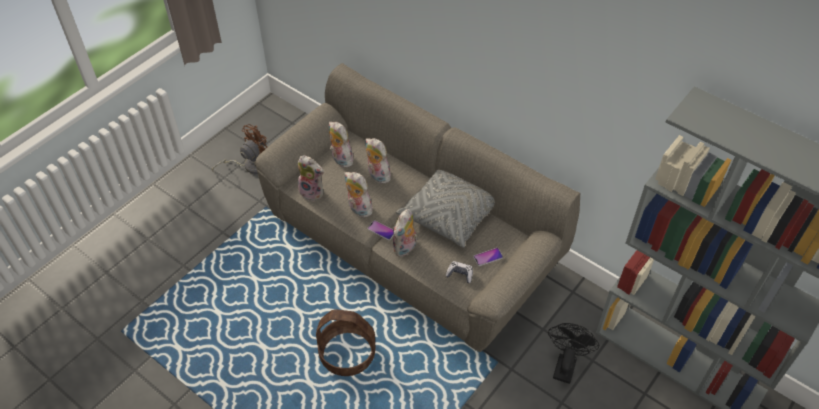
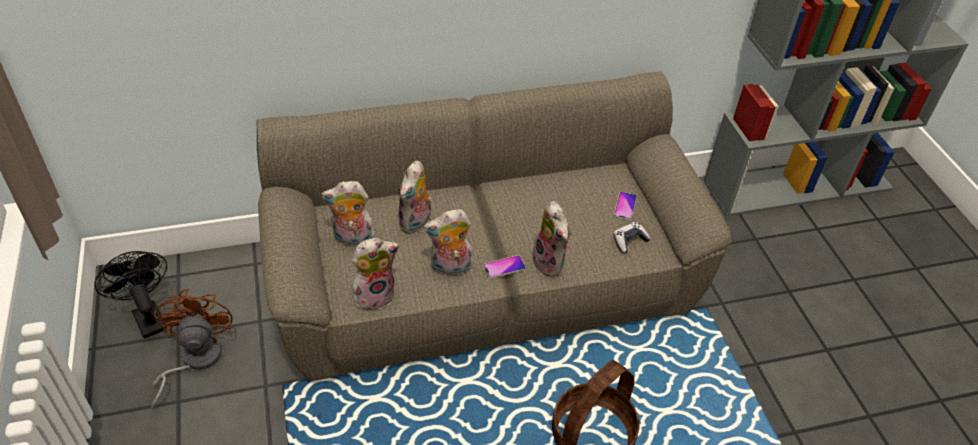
camera: 55 degrees left, 5 degrees down
(377, 175) = (416, 223): plush toy -> plush toy turned 60 degrees counterclockwise
(450, 213) = (536, 199): grey pillow -> none
(565, 364) = (746, 260): black fan -> black fan (147, 316)

